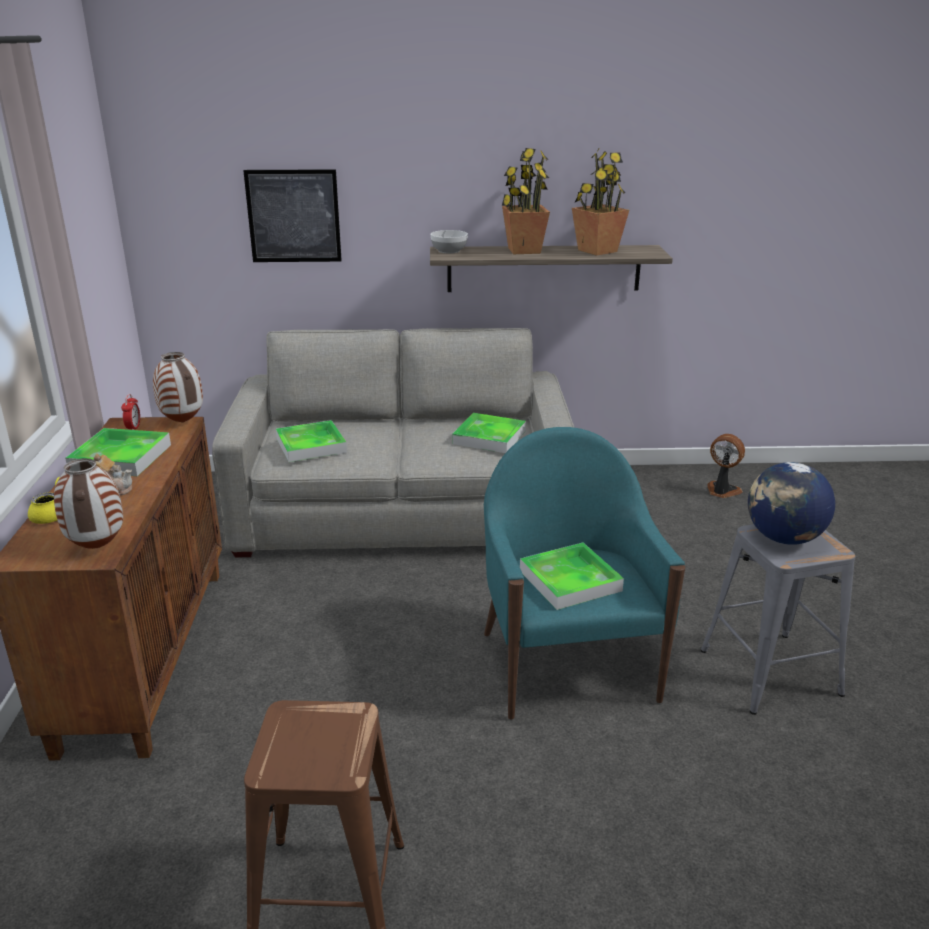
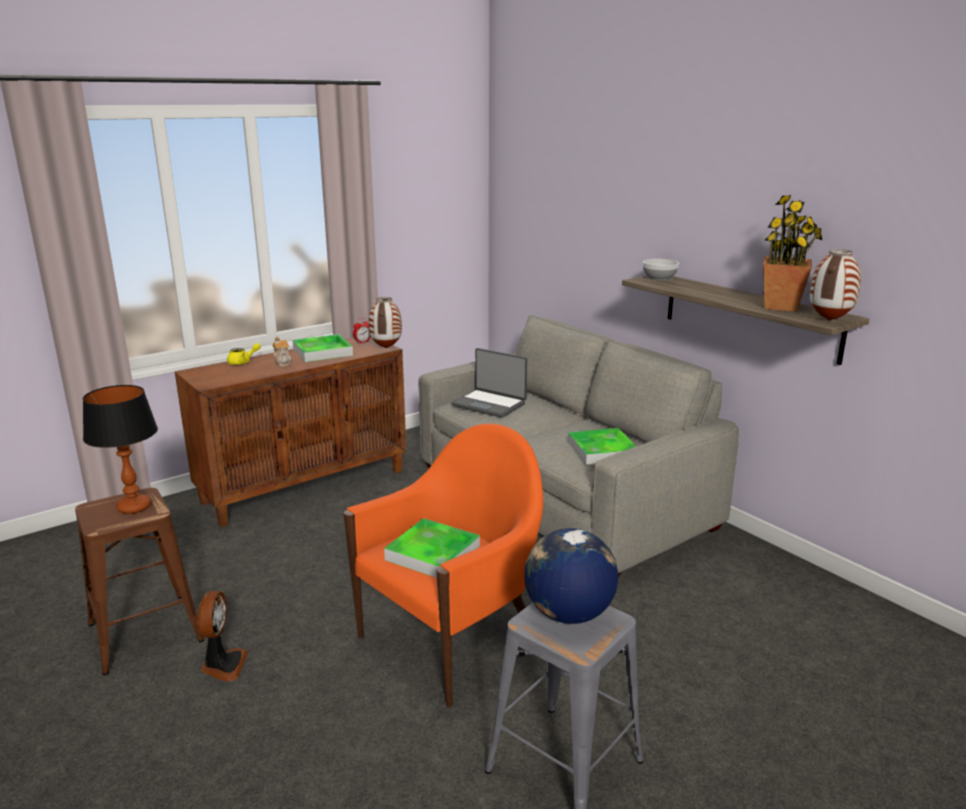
camera: 55 degrees right, 5 degrees down
(96, 547) = (216, 381): vase -> vase (829, 320)
(293, 216) = (574, 228): picture -> none
(311, 445) = (489, 404): tray -> laptop
(318, 729) = (134, 507): none -> table lamp
(523, 250) = (716, 291): potted plant -> none
(567, 664) = (452, 640): turquoise armchair -> orange armchair
(721, 491) = (864, 636): fan -> fan (223, 665)

